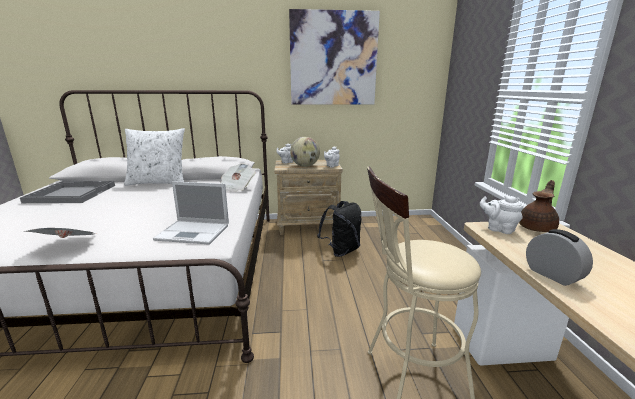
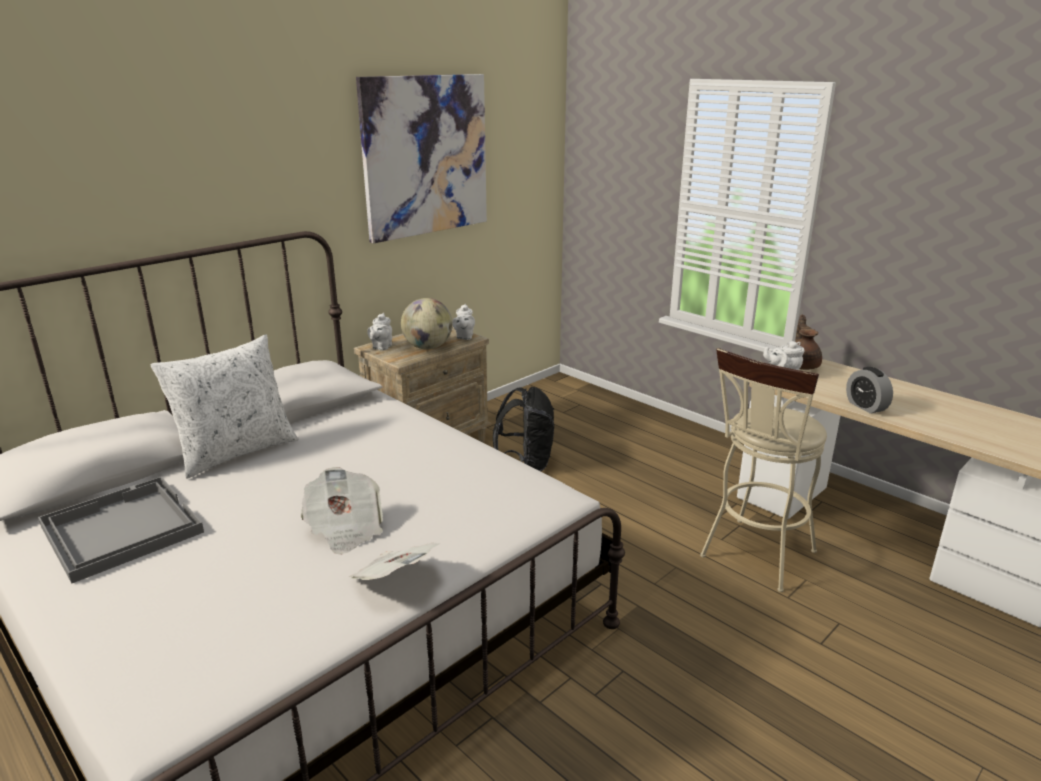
camera: 40 degrees left, 5 degrees up
(194, 232) = (504, 495): laptop -> none
(236, 188) = (395, 416): newspaper -> newspaper (345, 529)
(552, 275) = (865, 406): alarm clock -> alarm clock turned 135 degrees counterclockwise

